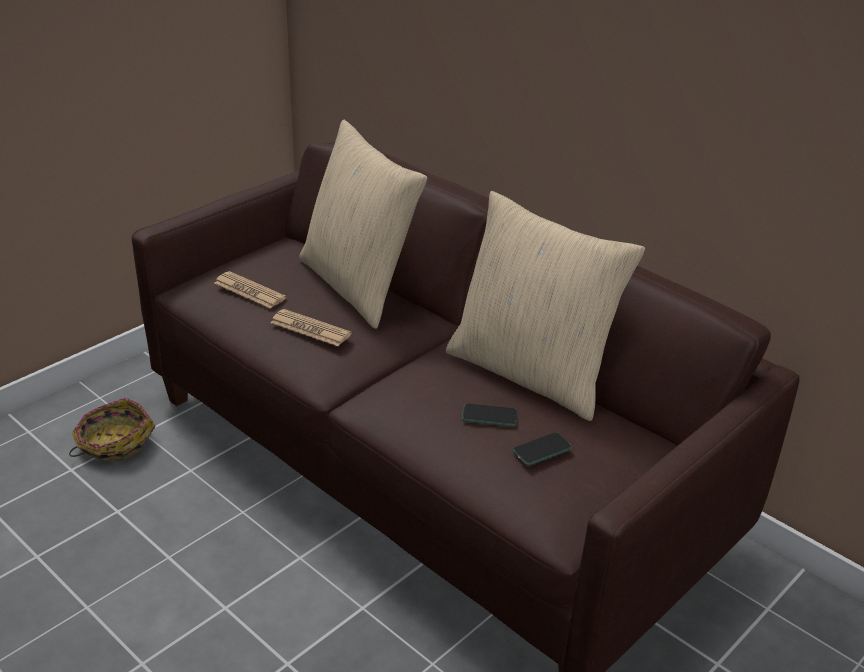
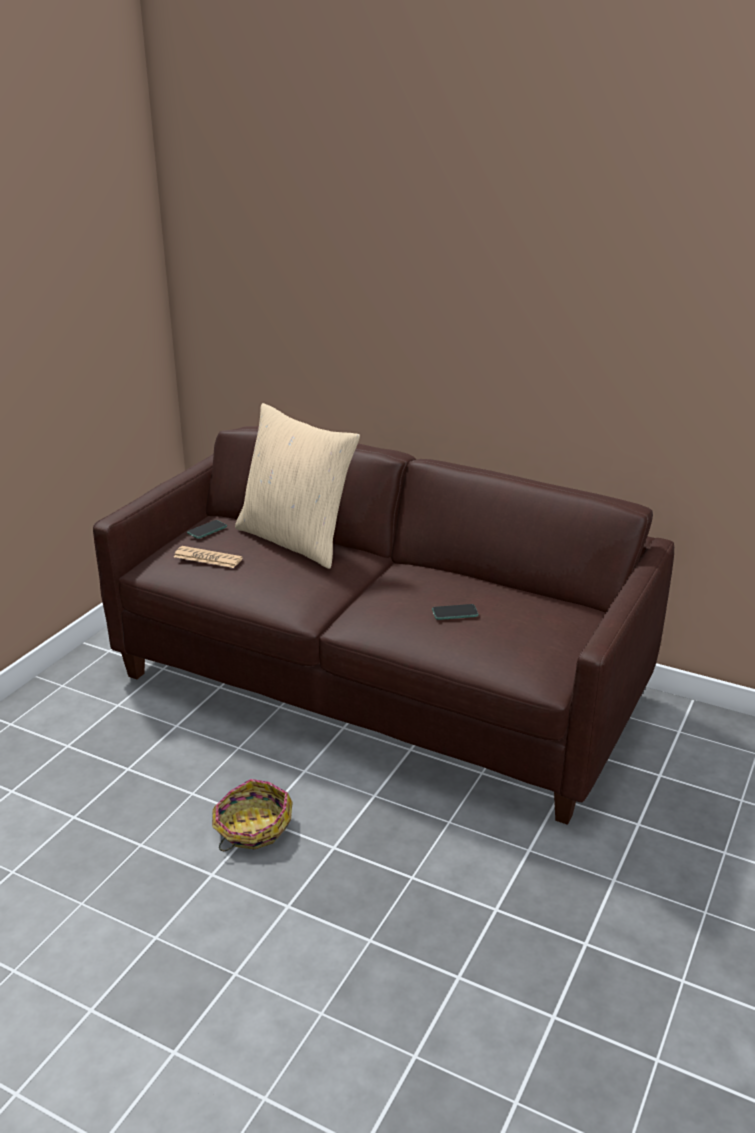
camera: 15 degrees left, 5 degrees down
(114, 443) = (95, 718): basket -> basket (252, 828)
(310, 329) = (276, 577): newspaper -> none
(531, 373) = (469, 579): beige pillow -> none
(542, 450) = (506, 628): phone -> phone (207, 530)

